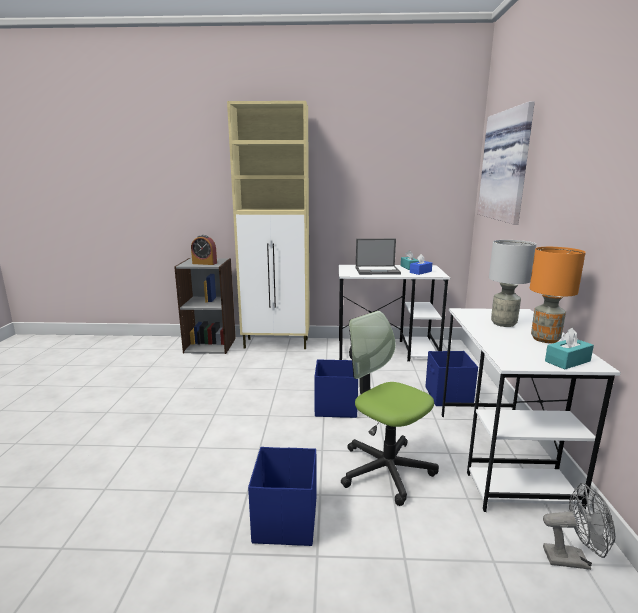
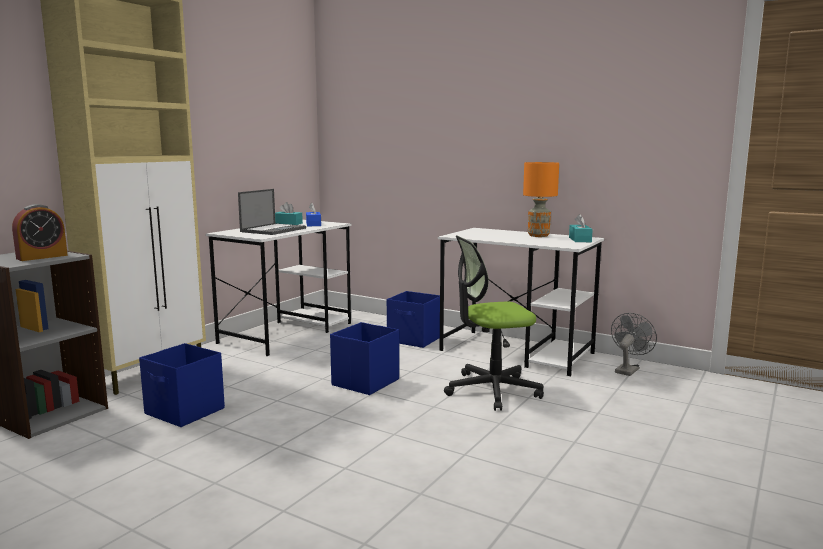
camera: 60 degrees left, 5 degrees down
(285, 521) = (523, 445): blue storage box -> blue storage box (185, 411)
(504, 323) = (496, 235): grey table lamp -> none
(508, 166) = (389, 102): picture -> none

